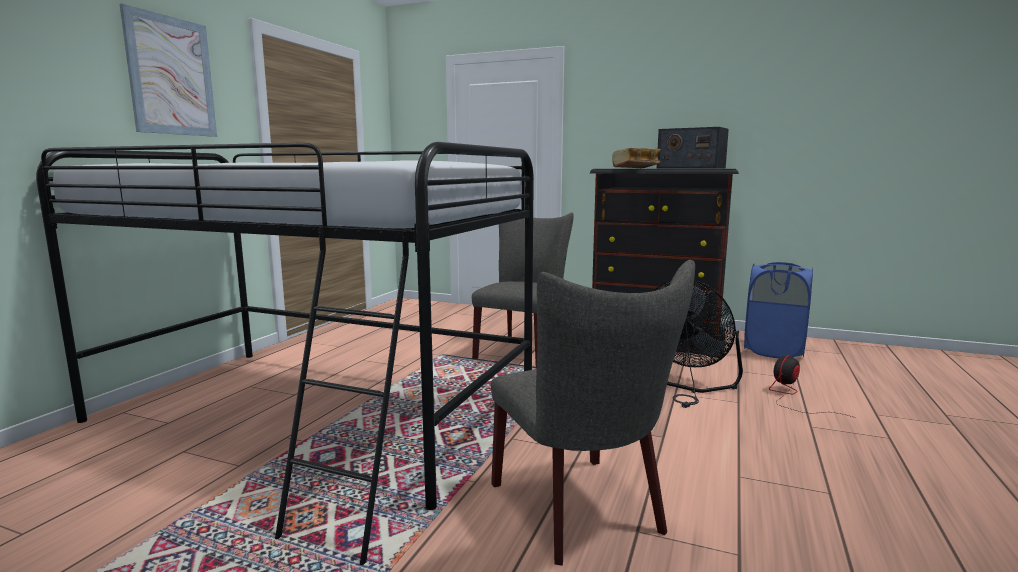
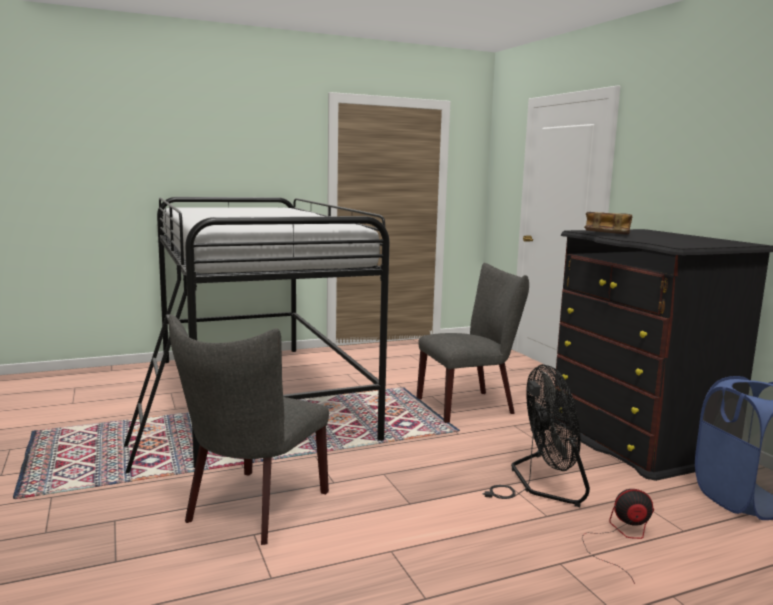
camera: 45 degrees right, 0 degrees up
(171, 76) = (255, 144): picture -> none
(690, 168) = (683, 240): radio -> none

